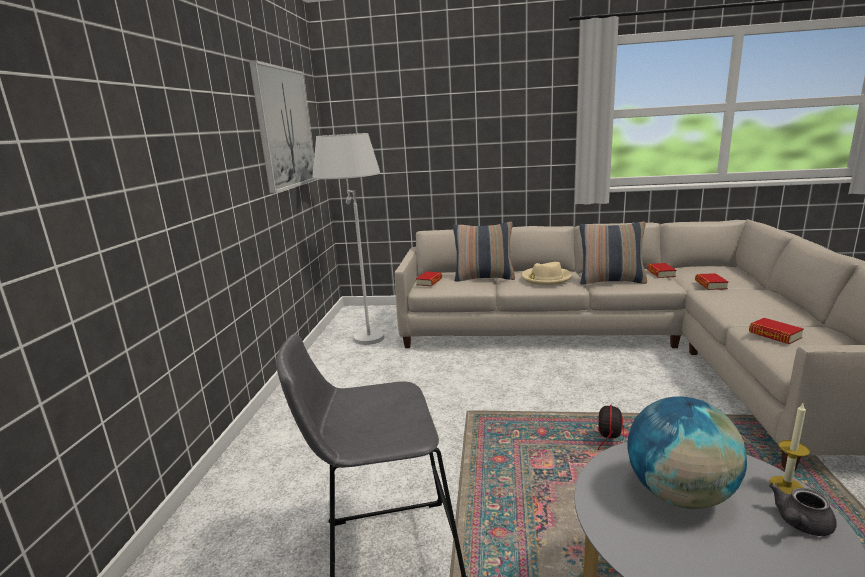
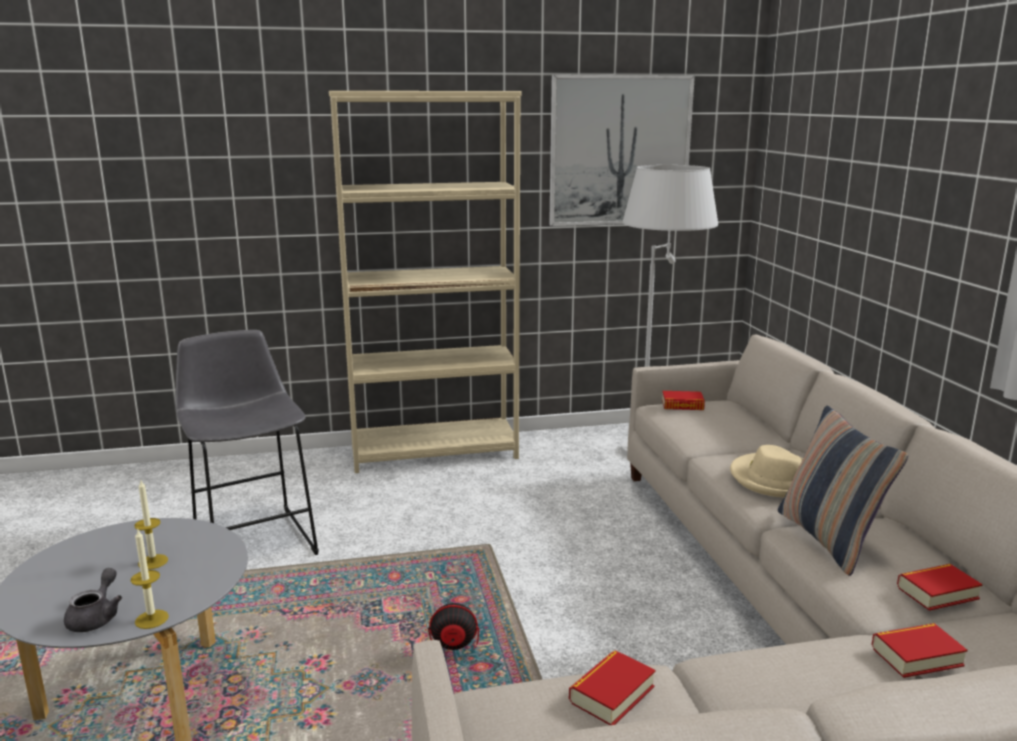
camera: 70 degrees right, 0 degrees up
(284, 418) = (434, 452): none -> beige bookcase
(484, 278) = (739, 437): pillow -> none
(679, 494) = (153, 562): globe -> candle
(799, 524) = (96, 617): grey teapot -> grey teapot turned 60 degrees clockwise

